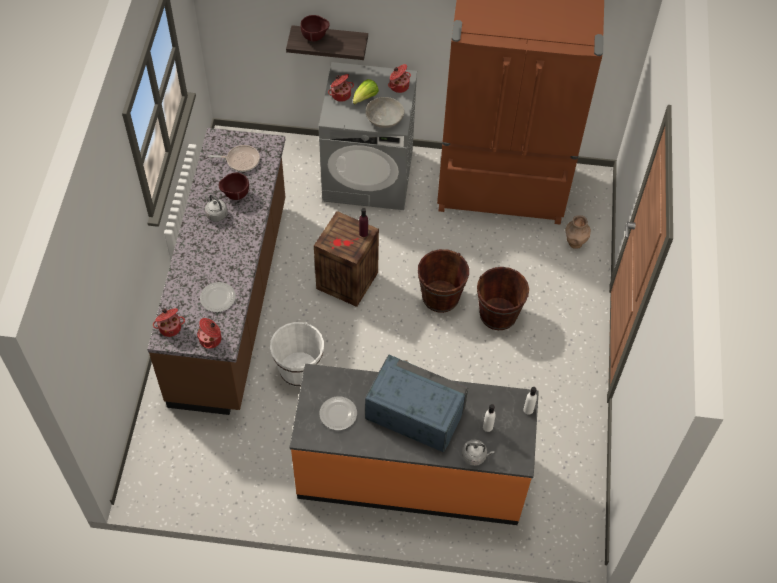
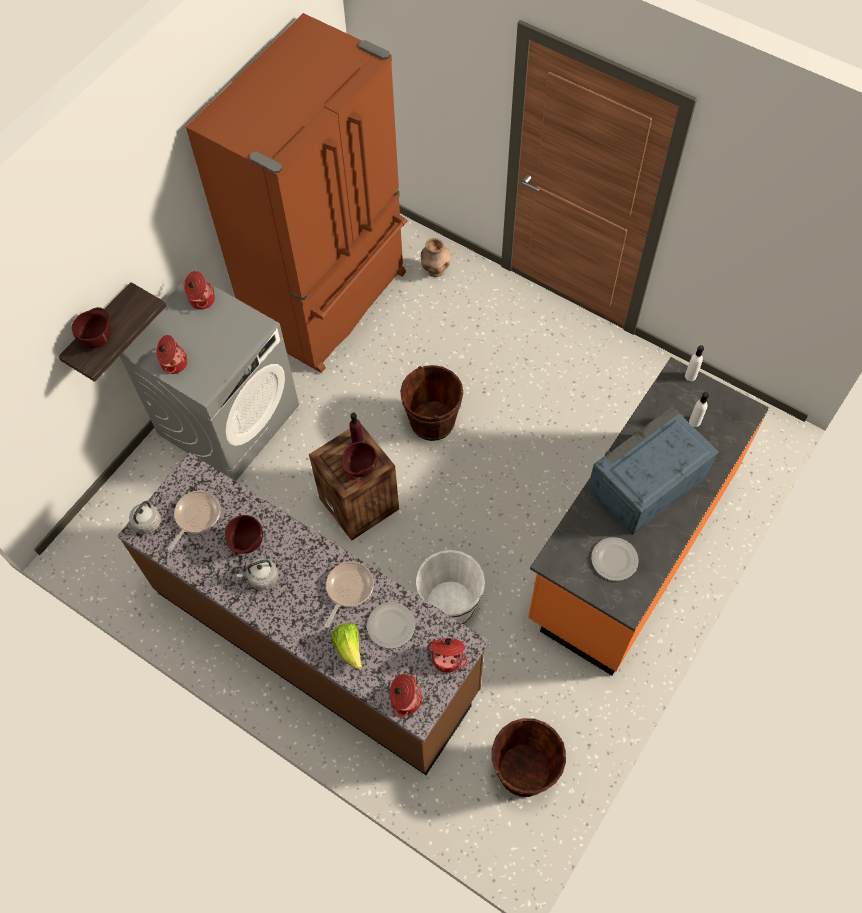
camera: 60 degrees left, 5 degrees up
(232, 263) = (348, 589): none -> frying pan
(341, 245) = (360, 469): none -> brown bowl
(365, 98) = (197, 341): lettuce -> lettuce (349, 648)
(384, 119) = (241, 335): grey bowl -> none
(475, 456) = (724, 449): grey kettle -> grey kettle (148, 521)
(498, 314) = (483, 379): brown bucket -> brown bucket (524, 770)

